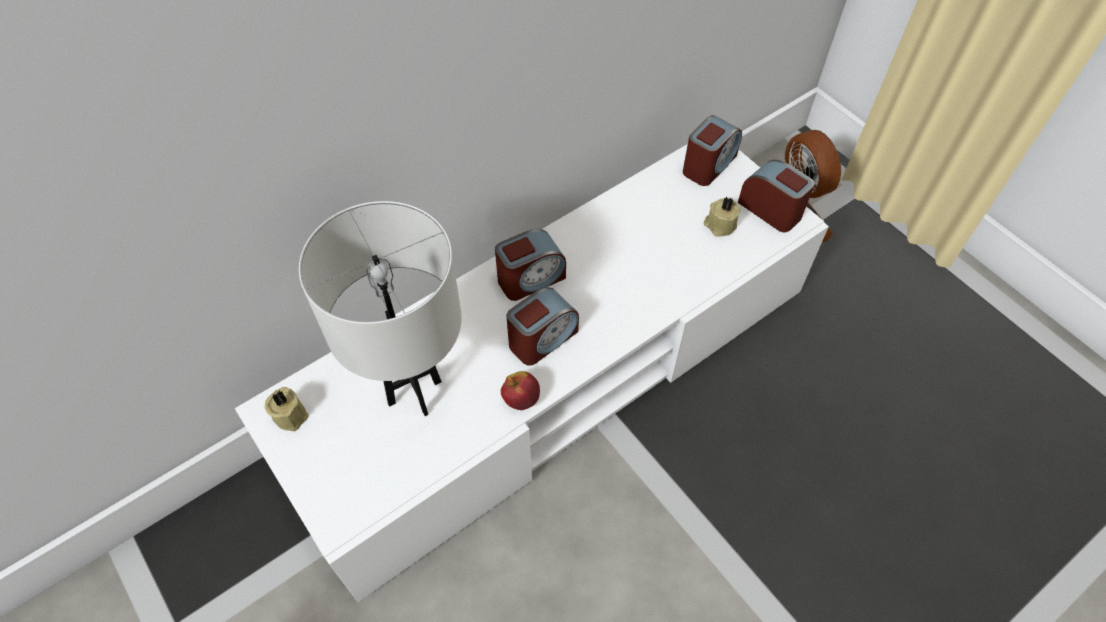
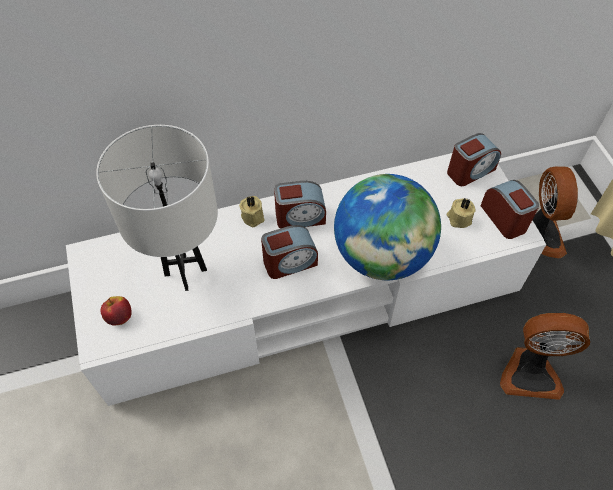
camera: 20 degrees right, 0 degrees up
(291, 414) = (99, 260): beige candle -> beige candle (253, 216)
(521, 399) = (256, 300): apple -> apple (119, 317)
(650, 296) = (382, 255): none -> globe
(848, 383) = (530, 372): none -> fan

